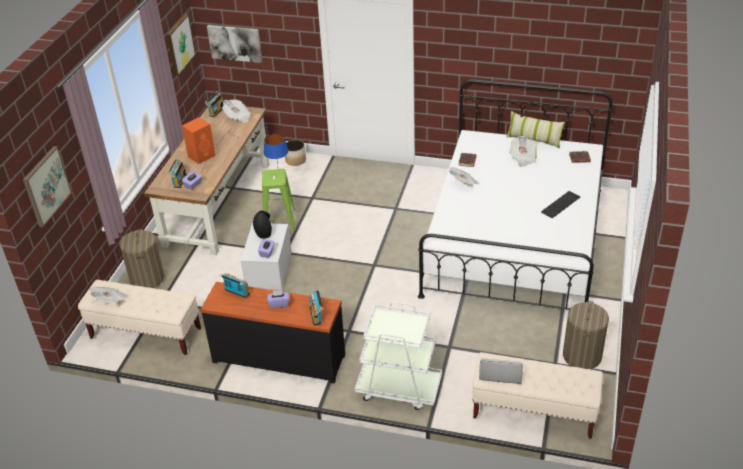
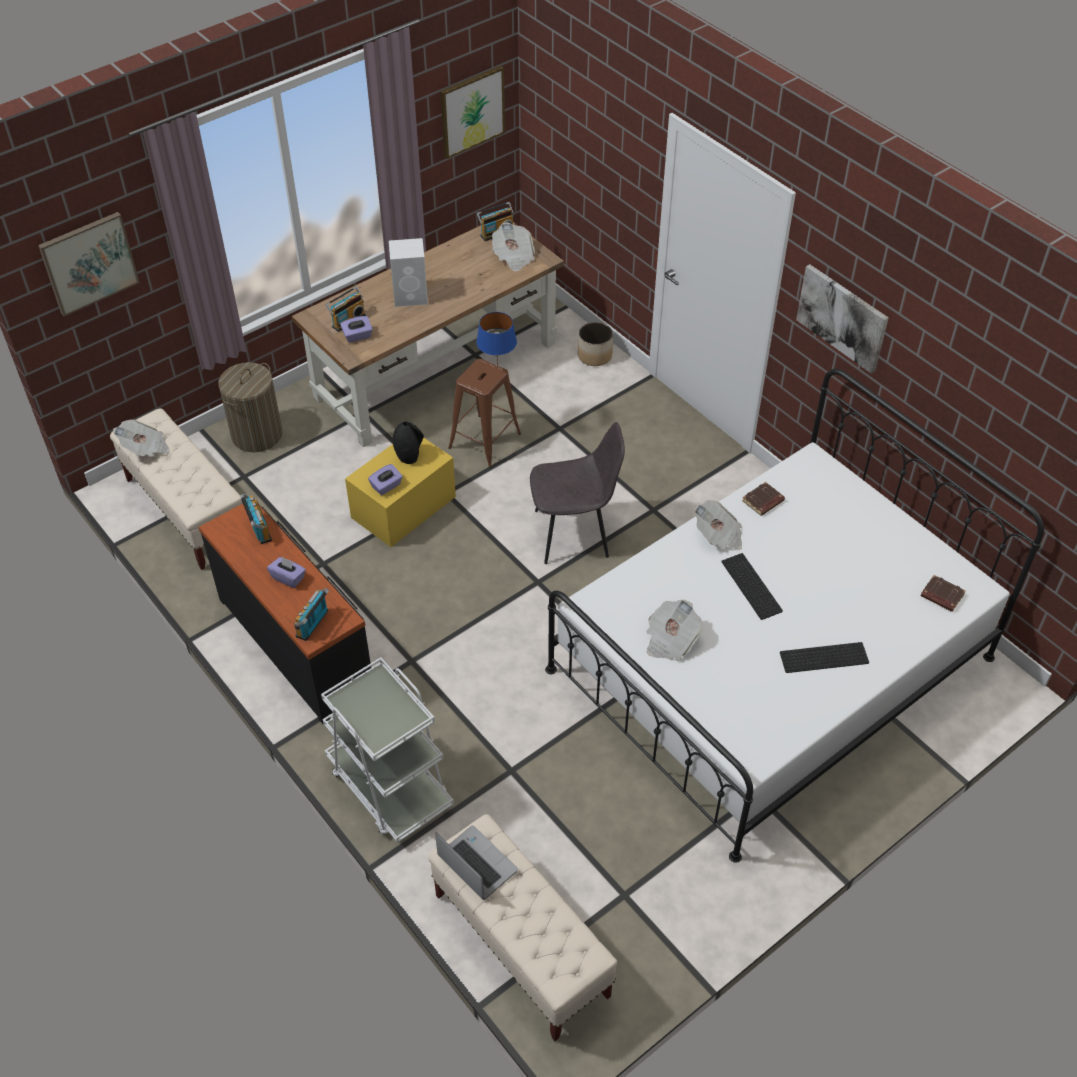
camera: 35 degrees right, 10 degrees up
(202, 155) = (411, 296): orange speaker -> white speaker
(235, 43) = (561, 140): picture -> picture (842, 317)
(268, 269) = (403, 507): white storage box -> yellow storage box
(279, 221) = (485, 440): green stool -> brown stool
(369, 236) = (574, 533): none -> grey chair
(501, 194) = (753, 586): none -> keyboard
(523, 158) = (852, 544): newspaper -> newspaper (670, 640)
(534, 139) = (905, 520): pillow -> none
(582, 356) = (674, 910): laundry basket -> none

